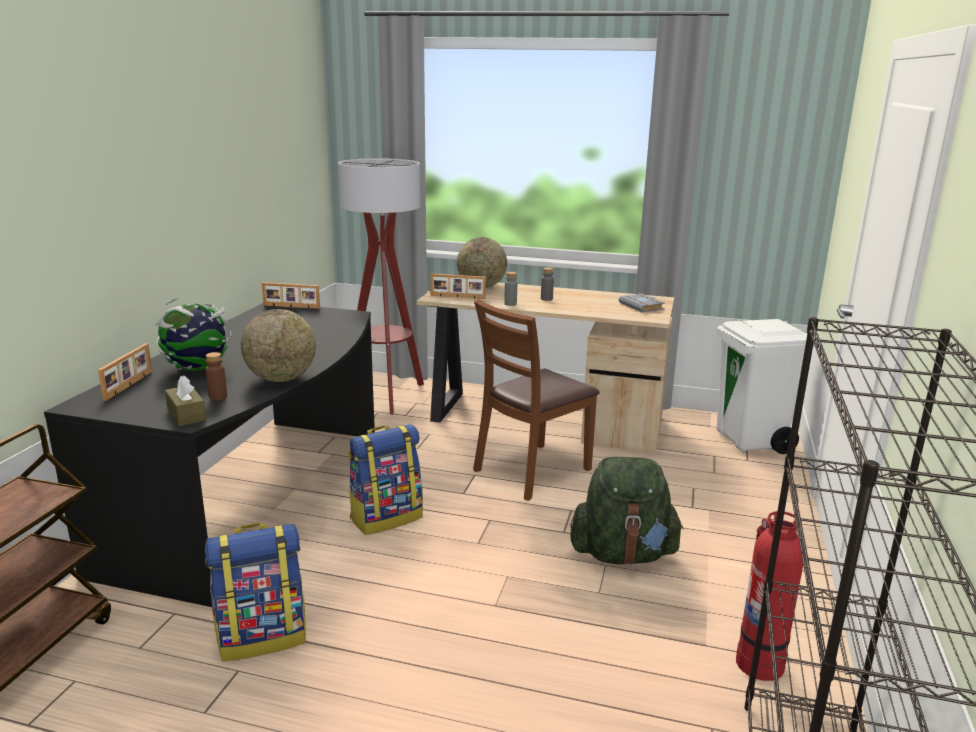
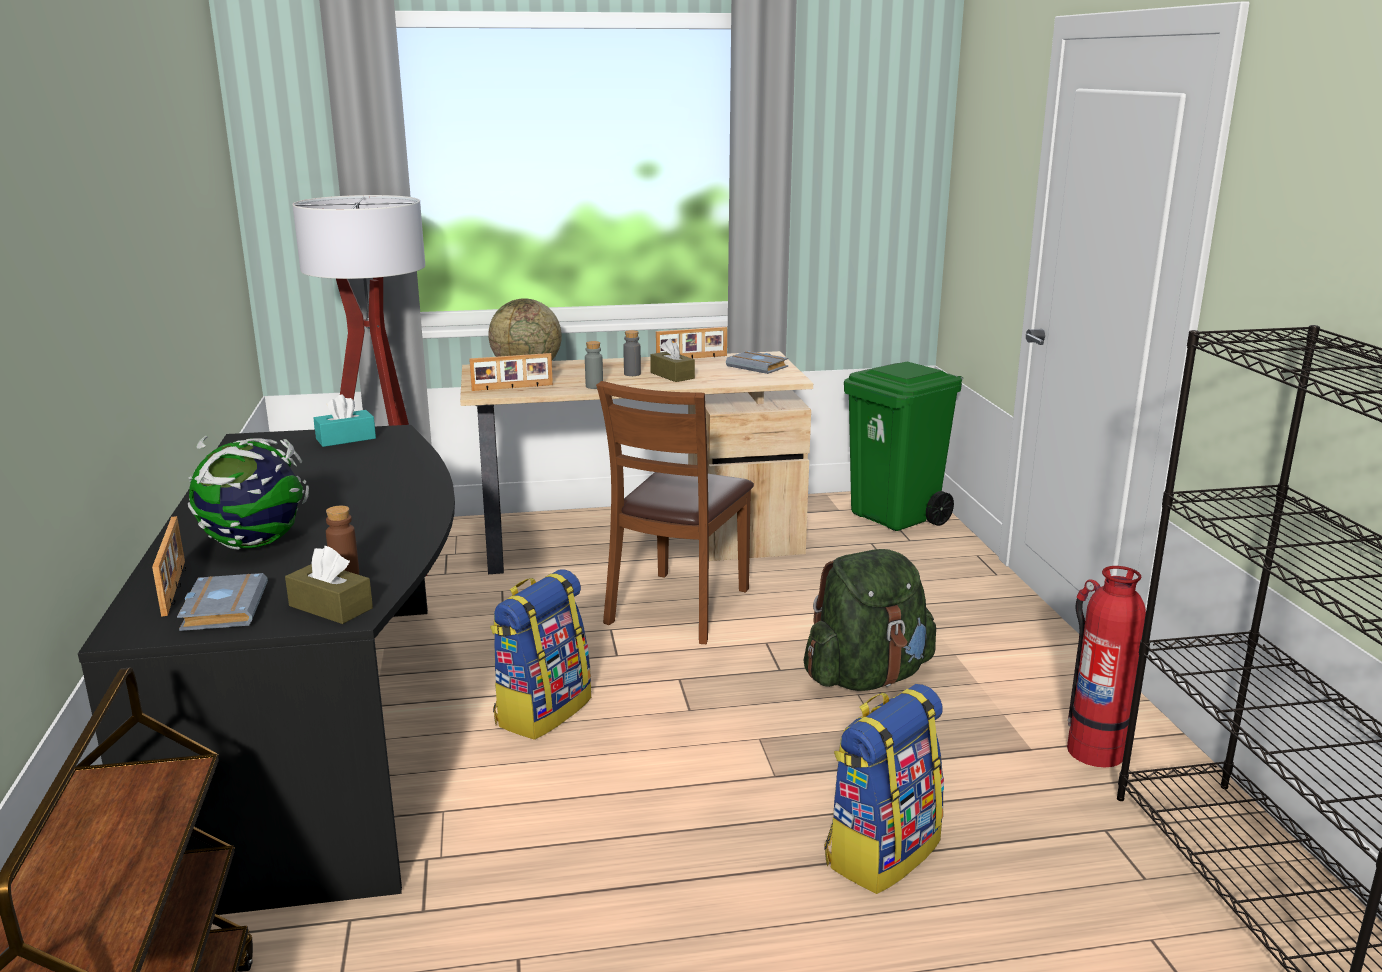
camera: 25 degrees left, 0 degrees up
(135, 402) = (222, 608): none -> grey book
(263, 637) = (512, 906): backpack -> backpack (881, 851)
(281, 379) = (407, 533): globe -> none
(291, 307) = (280, 435): picture frame -> picture frame (692, 358)
(323, 314) = (346, 439): none -> turquoise tissue box
(572, 304) = (672, 375): none -> brown tissue box
(751, 440) = (896, 517): white trash can -> green trash can

